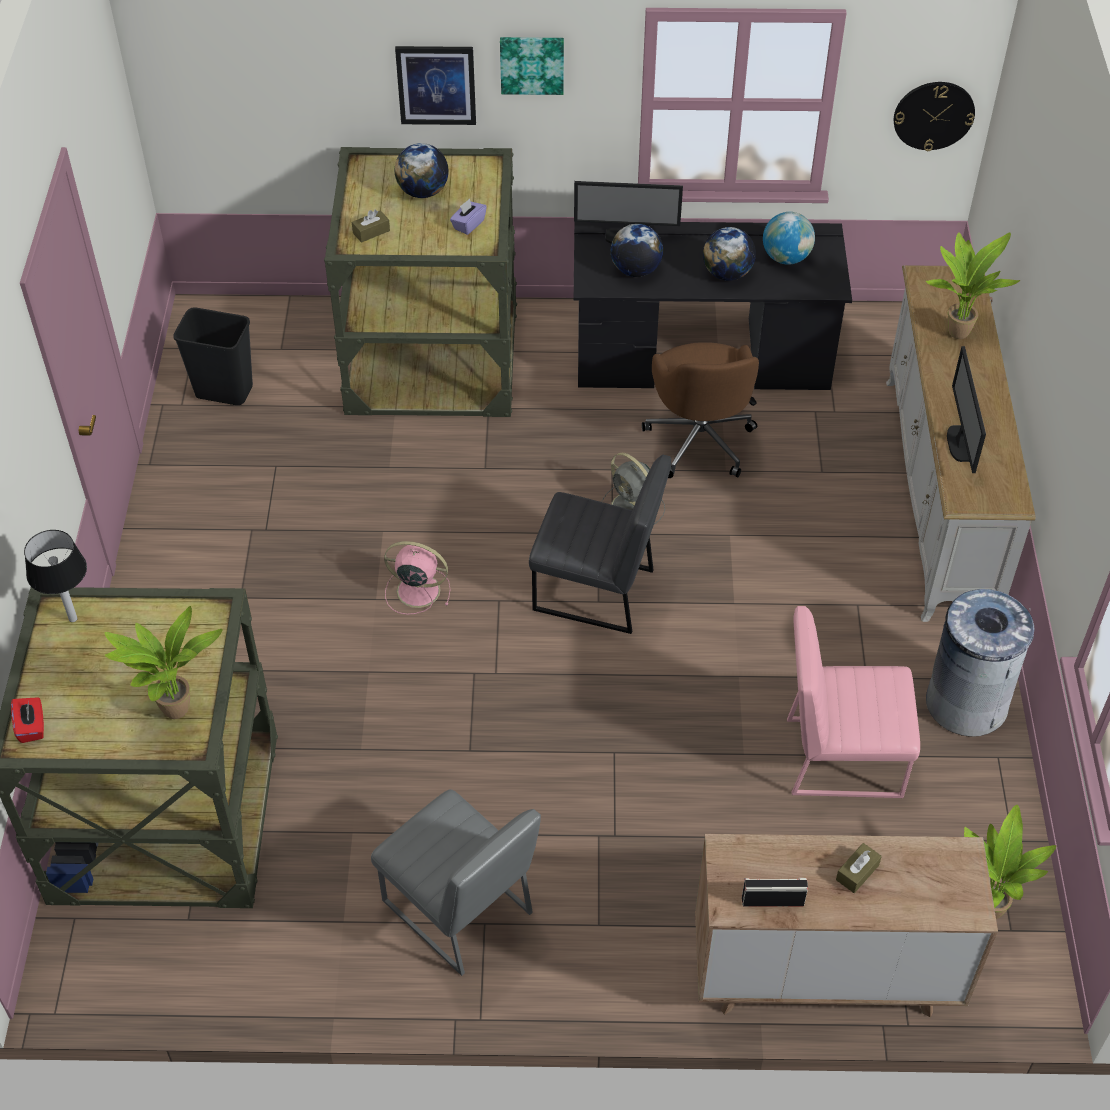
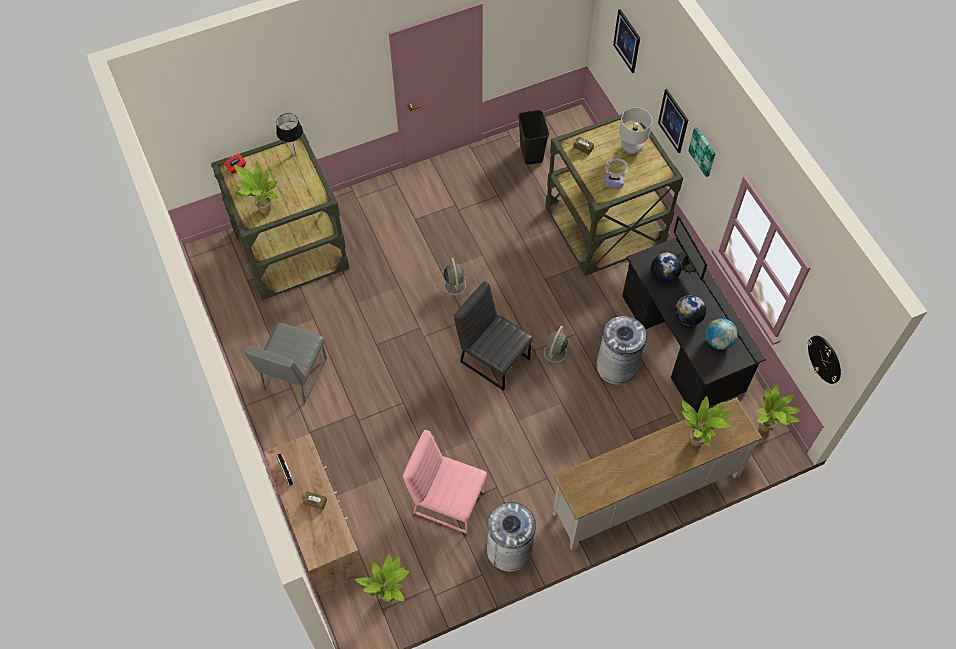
camera: 65 degrees right, 10 degrees up
(253, 61) = (627, 41): none -> picture
(416, 590) = (454, 284): pink fan -> grey fan
(423, 192) = (625, 155): globe -> grey table lamp
(597, 591) = (493, 358): grey chair -> grey chair turned 135 degrees clockwise
(700, 443) = (617, 366): brown office chair -> grey trash can
(839, 756) = (447, 500): pink chair -> pink chair turned 45 degrees counterclockwise
(890, 323) = (767, 427): none -> potted plant
(959, 444) = (609, 467): monitor -> none

